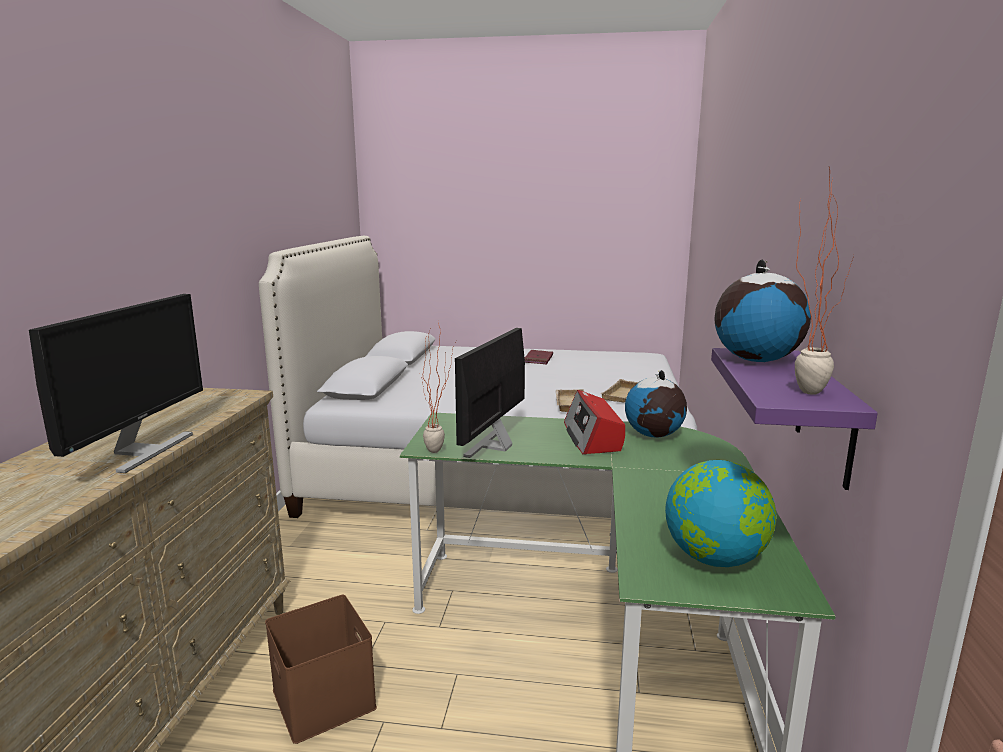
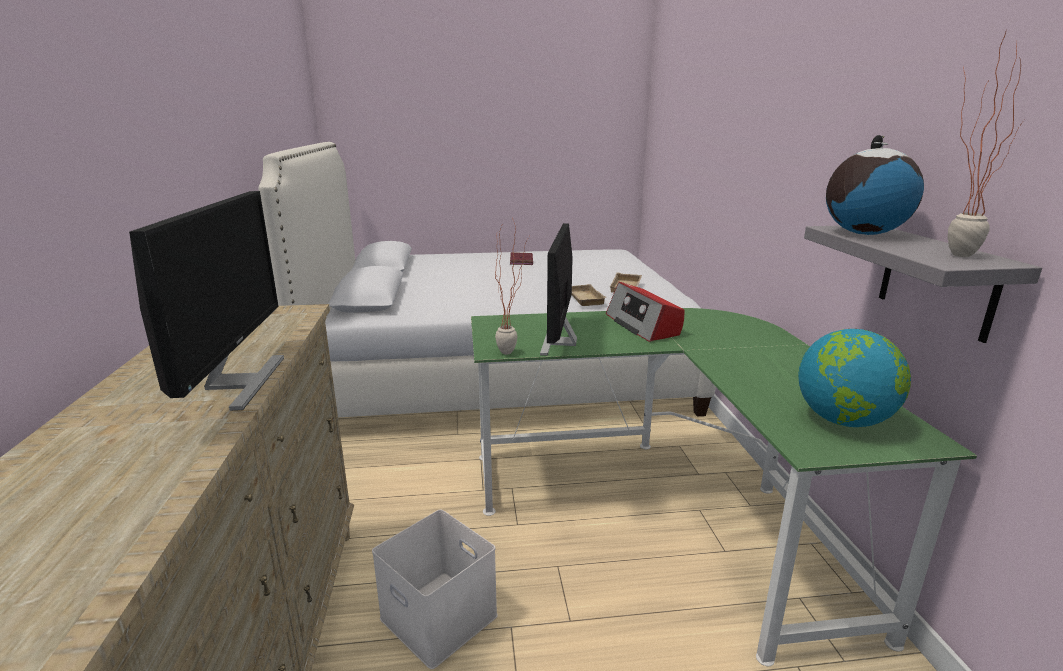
camera: 15 degrees left, 5 degrees up
(321, 698) = (436, 617): brown storage box -> white storage box
(654, 435) = (694, 319): globe -> none
(826, 417) = (937, 280): purple shelf -> grey shelf

